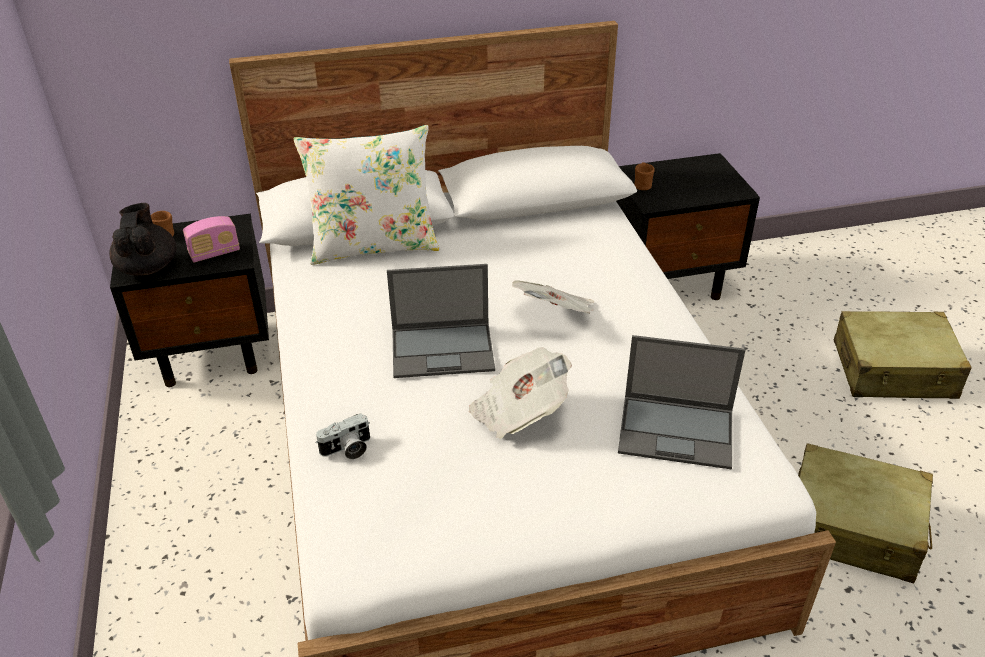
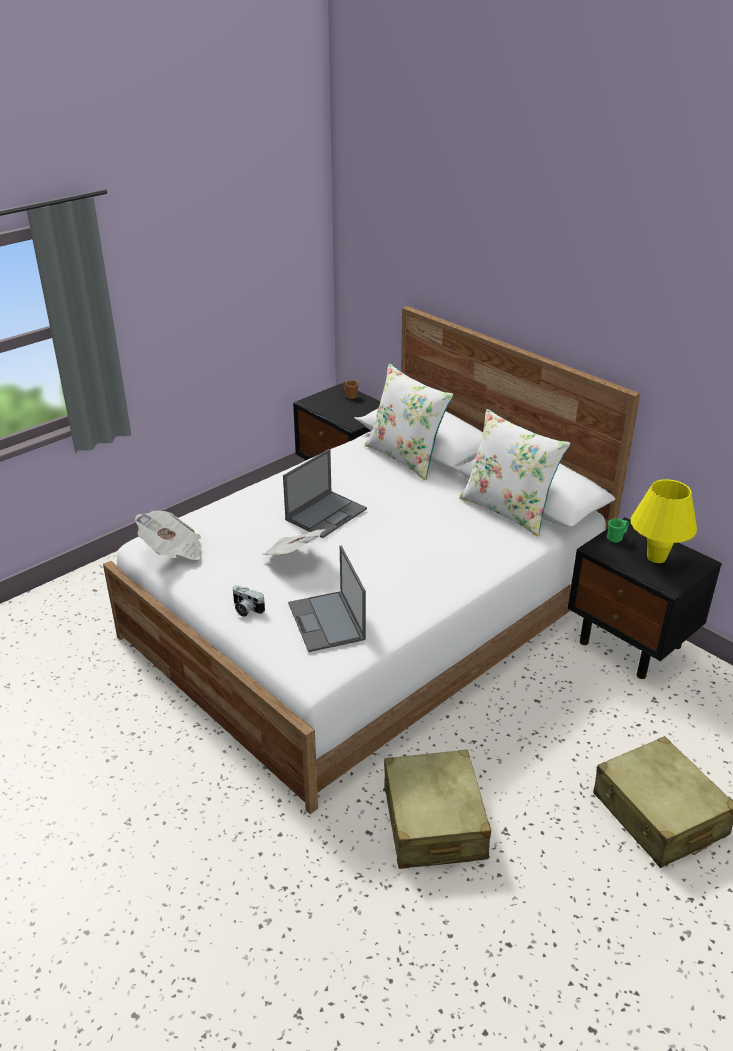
camera: 60 degrees right, 5 degrees down
(148, 267) = (319, 404): black teapot -> none
(215, 253) = (351, 416): radio -> none
(347, 449) = (219, 512): camera -> camera (246, 609)
(444, 349) = (326, 514): laptop -> laptop turned 105 degrees counterclockwise
(551, 221) = (508, 510): none -> white pillow
(556, 314) = (402, 543): newspaper -> newspaper (172, 550)
(642, 185) = (616, 538): brown mug -> green mug
(689, 179) = (656, 557): none -> yellow table lamp

